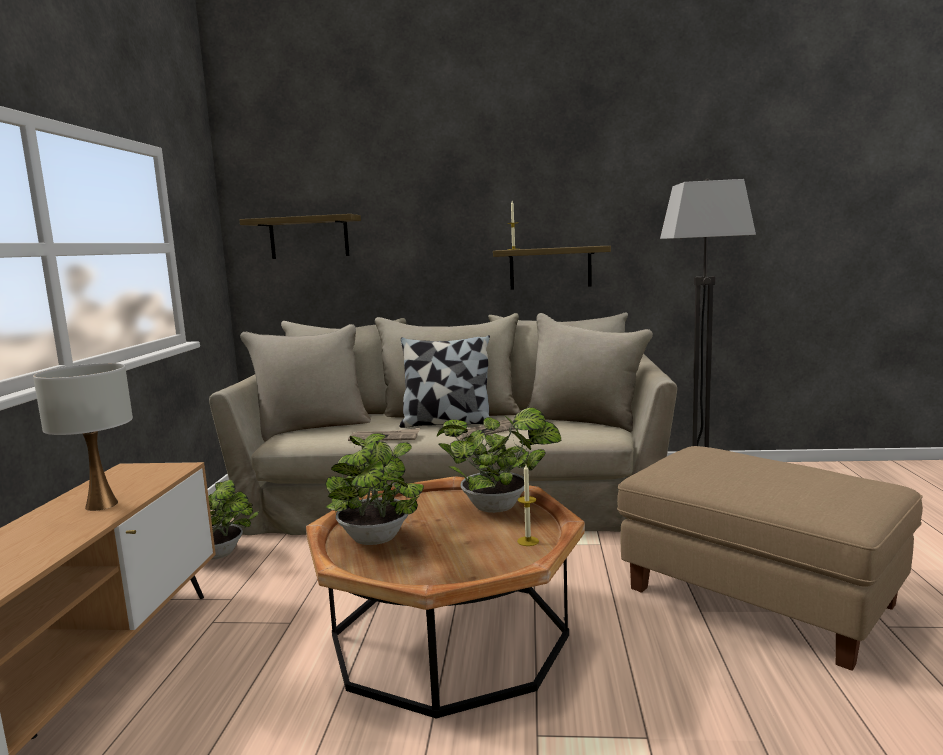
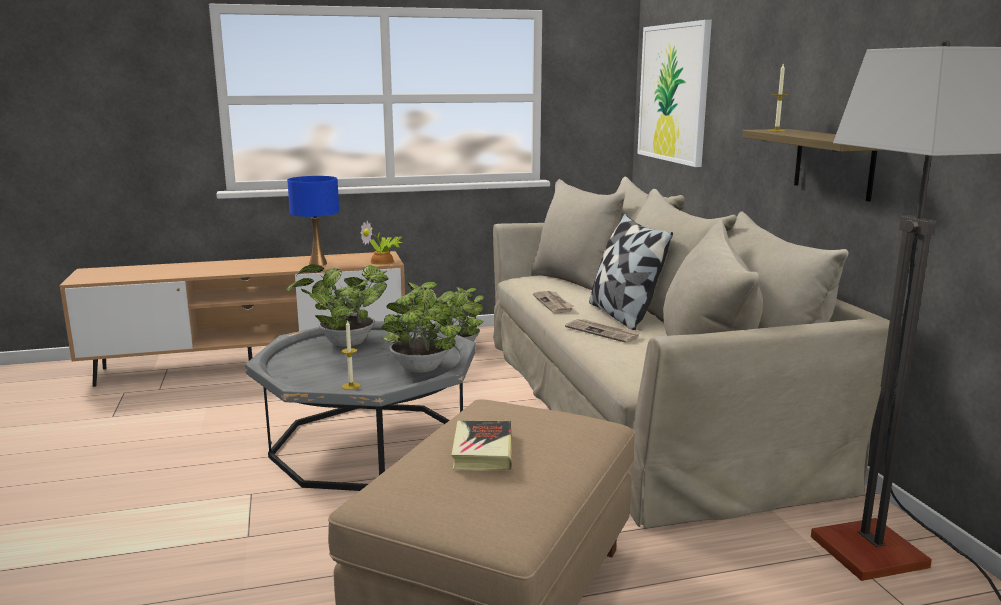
camera: 70 degrees right, 5 degrees up
(101, 505) = (317, 263): white table lamp -> blue table lamp
(170, 470) = (383, 261): none -> potted plant
(309, 237) = (673, 93): shelf -> picture
(449, 635) = (369, 445): brown coffee table -> grey coffee table
(769, 475) = (482, 451): none -> book

